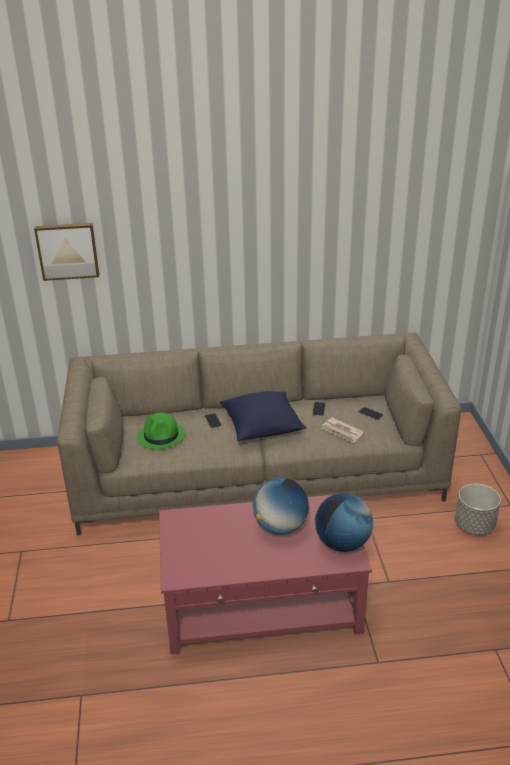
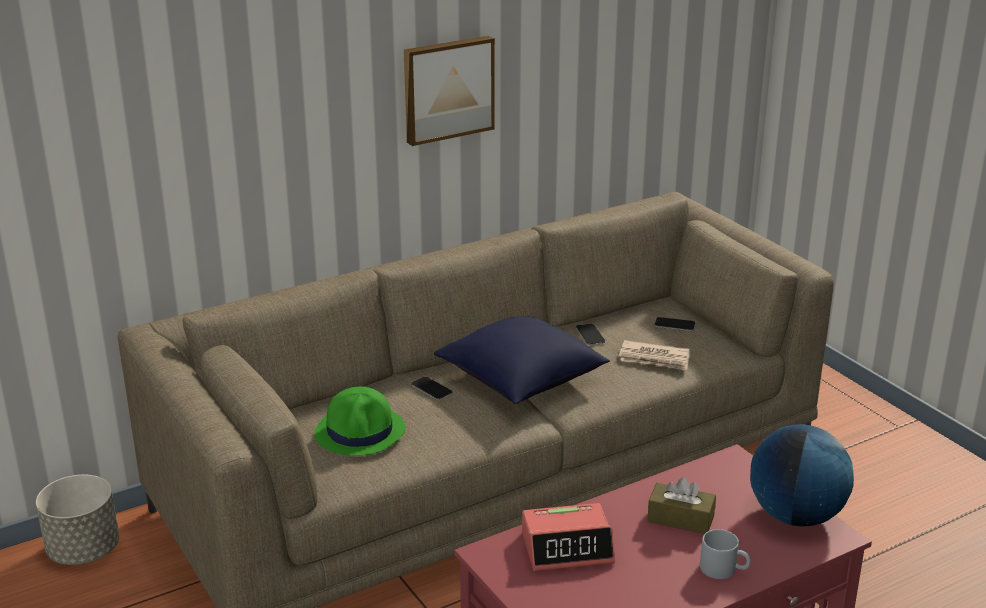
camera: 25 degrees left, 5 degrees down
(67, 250) = (110, 111): picture -> picture (447, 89)
(212, 525) = (567, 547): none -> alarm clock
(279, 560) = (724, 569): none -> grey mug
(280, 527) = (680, 519): globe -> brown tissue box
(474, 525) = (873, 466): grey planter -> grey planter (84, 550)

